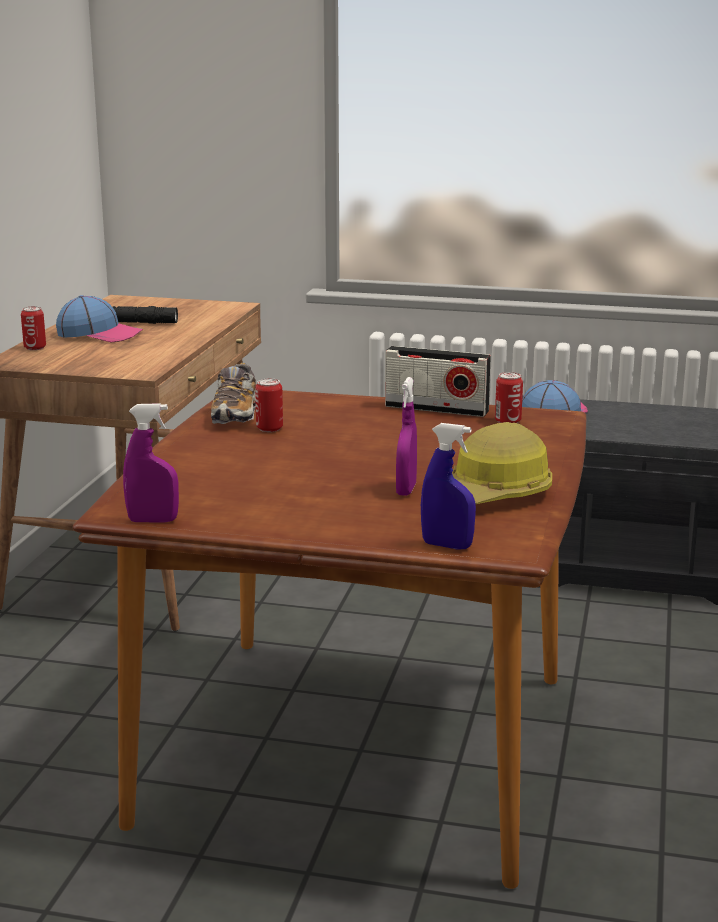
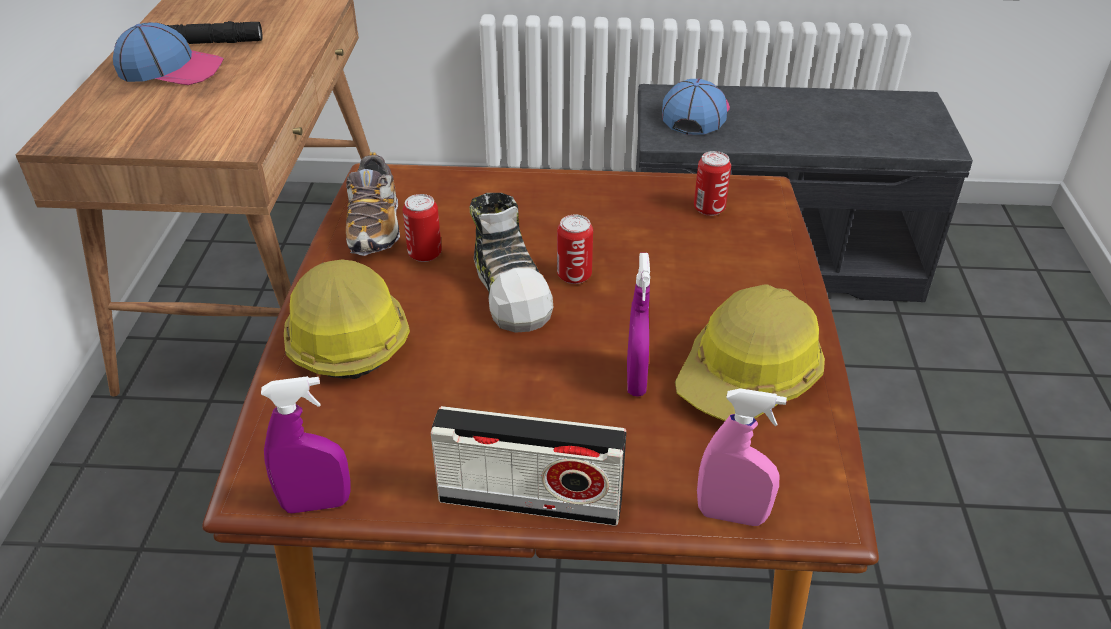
camera: 10 degrees left, 20 degrees up
(35, 348) = (92, 104): can -> can (574, 275)
(196, 459) = (345, 335): none -> hard hat
(330, 448) = (512, 291): none -> shoe
(436, 409) = (617, 190): radio -> radio (530, 500)
(447, 545) = (731, 515): blue spray bottle -> pink spray bottle

